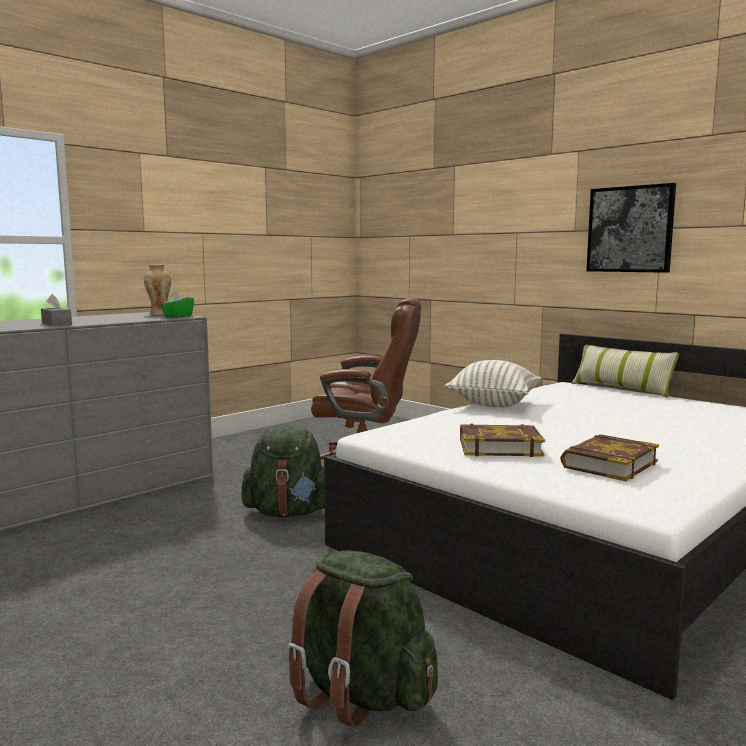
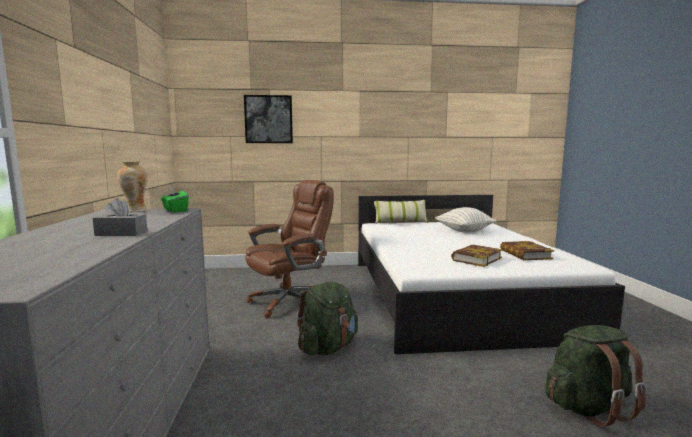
camera: 50 degrees left, 0 degrees up
(493, 404) = (390, 240): pillow -> pillow (464, 231)
(630, 229) = (393, 137): picture -> picture (268, 119)

